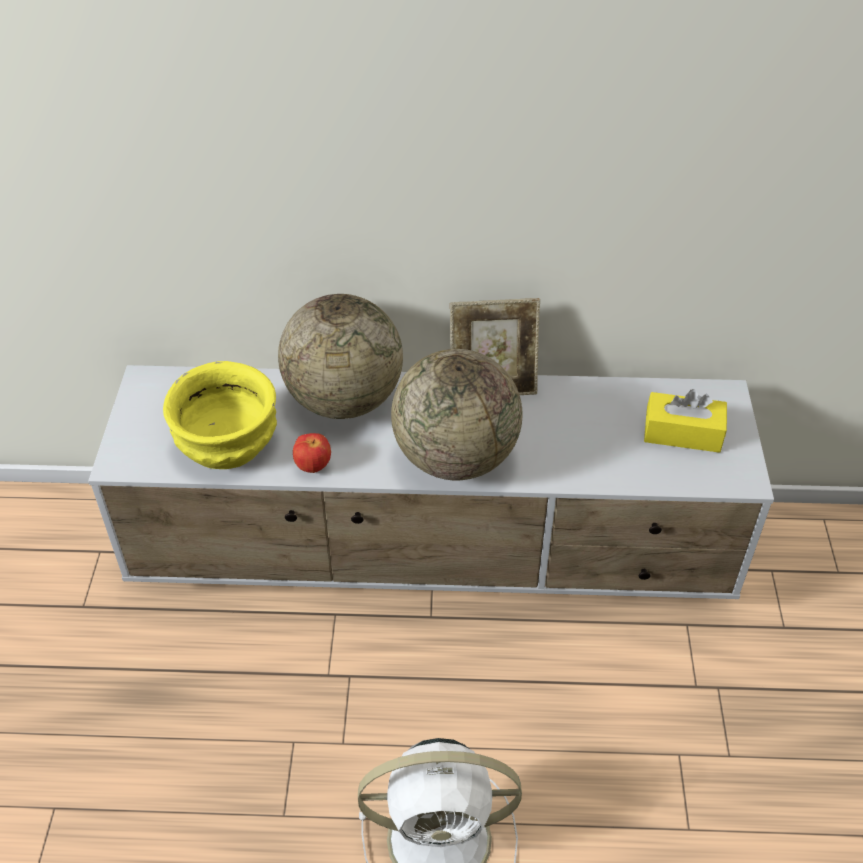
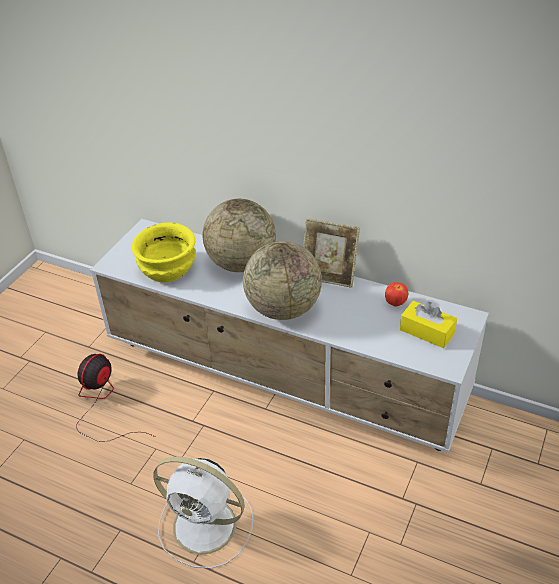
camera: 25 degrees right, 5 degrees down
(161, 697) = (102, 403): none -> fan
(313, 466) = (204, 292): apple -> apple (395, 303)

